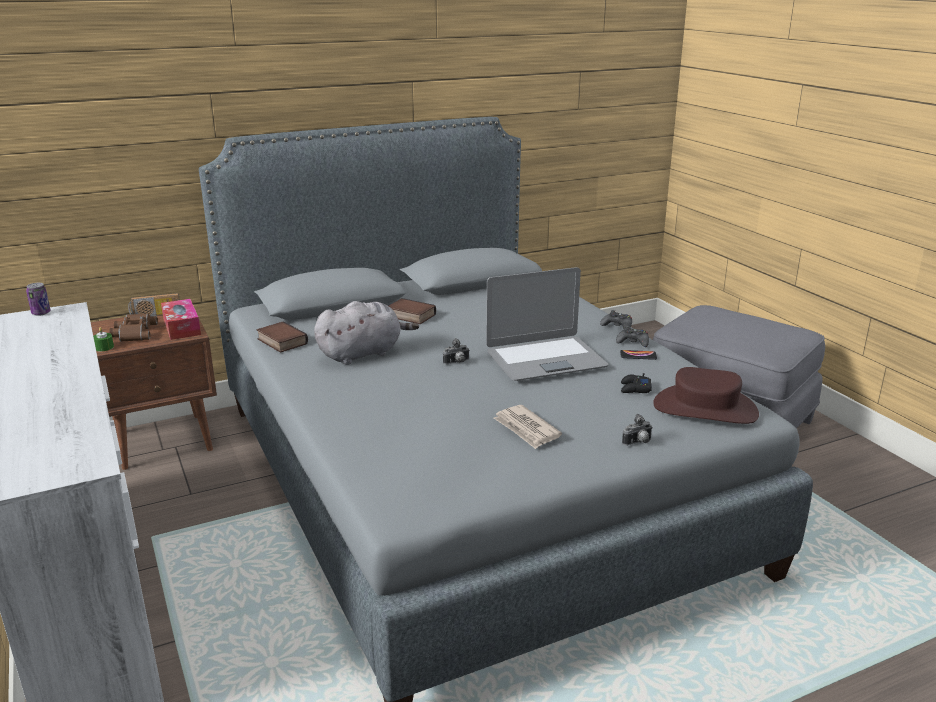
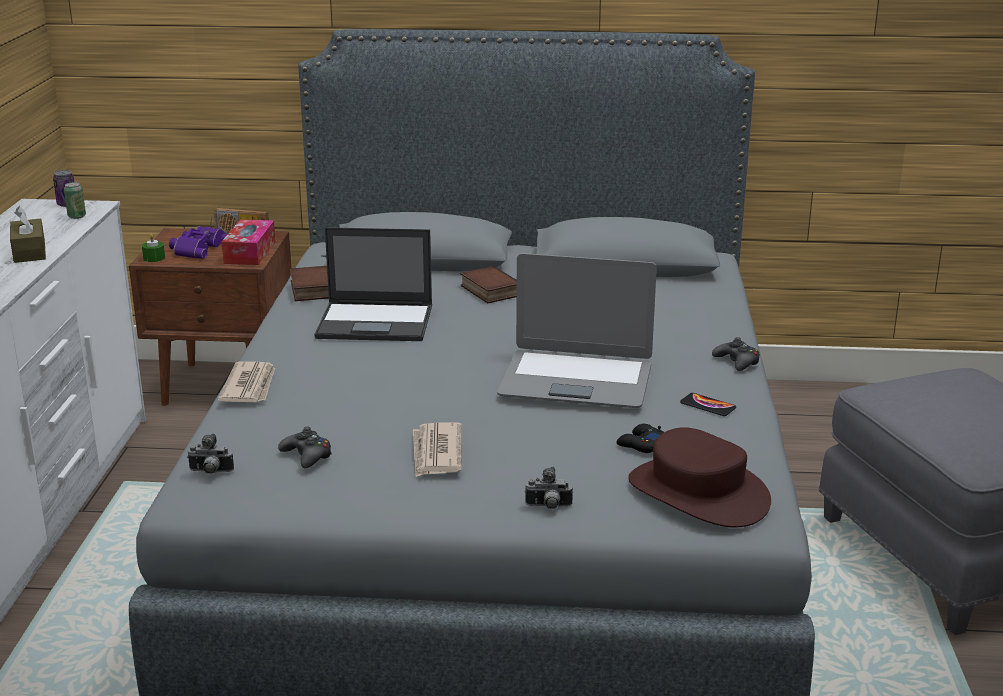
camera: 30 degrees right, 0 degrees up
(63, 356) = (29, 252): none -> brown tissue box
(65, 320) = (77, 216): none -> can
(133, 333) = (198, 248): brown binoculars -> purple binoculars
(330, 420) = (250, 386): none -> newspaper
(363, 353) = (376, 322): grey plush toy -> laptop
(457, 362) = (466, 358): camera -> camera (210, 472)
(633, 342) = (727, 387): black game controller -> black game controller (307, 456)

